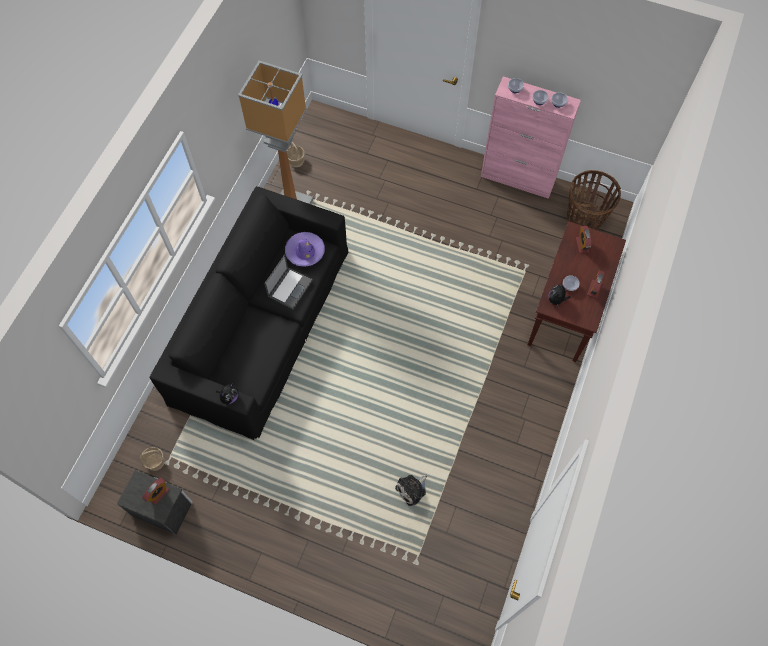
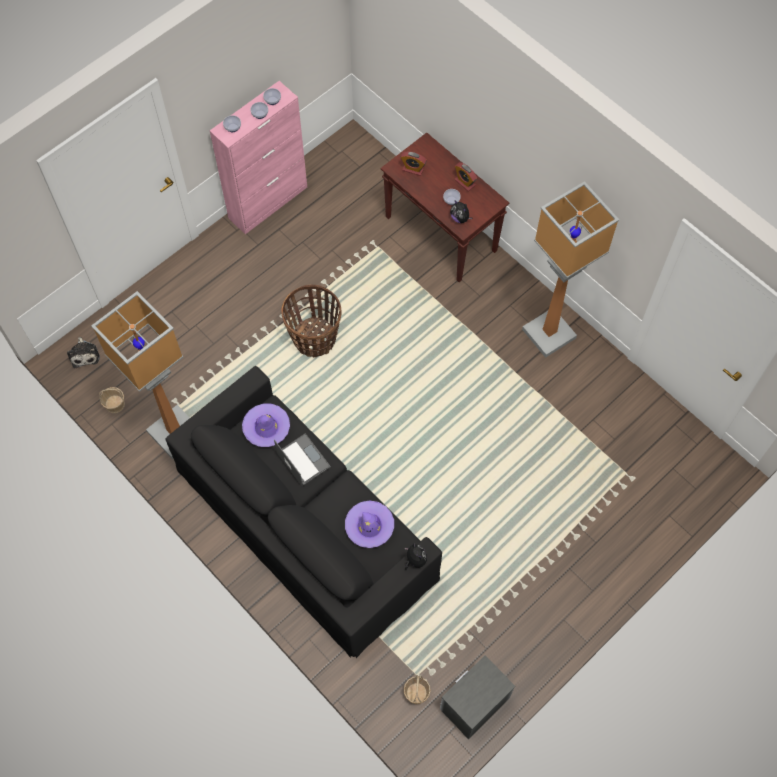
camera: 65 degrees left, 0 degrees up
(158, 494) = (480, 681): alarm clock -> none
(255, 358) = (369, 526): none -> purple hat
(412, 489) = (559, 450): plush toy -> plush toy (84, 354)
(518, 437) = (548, 334): none -> floor lamp
(584, 218) = (347, 167): basket -> basket (314, 338)

